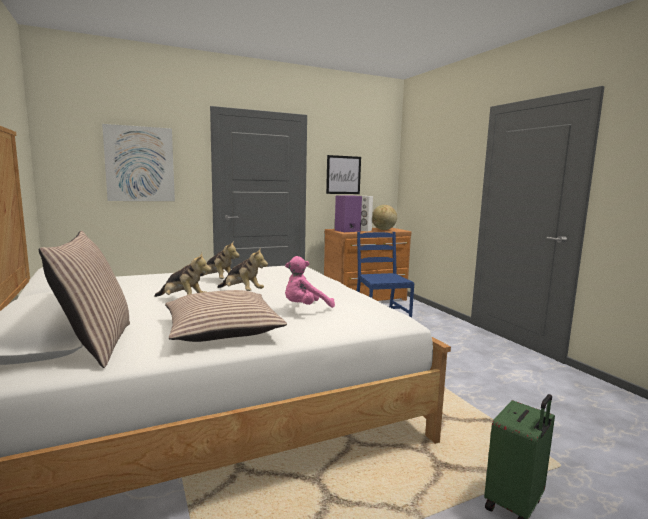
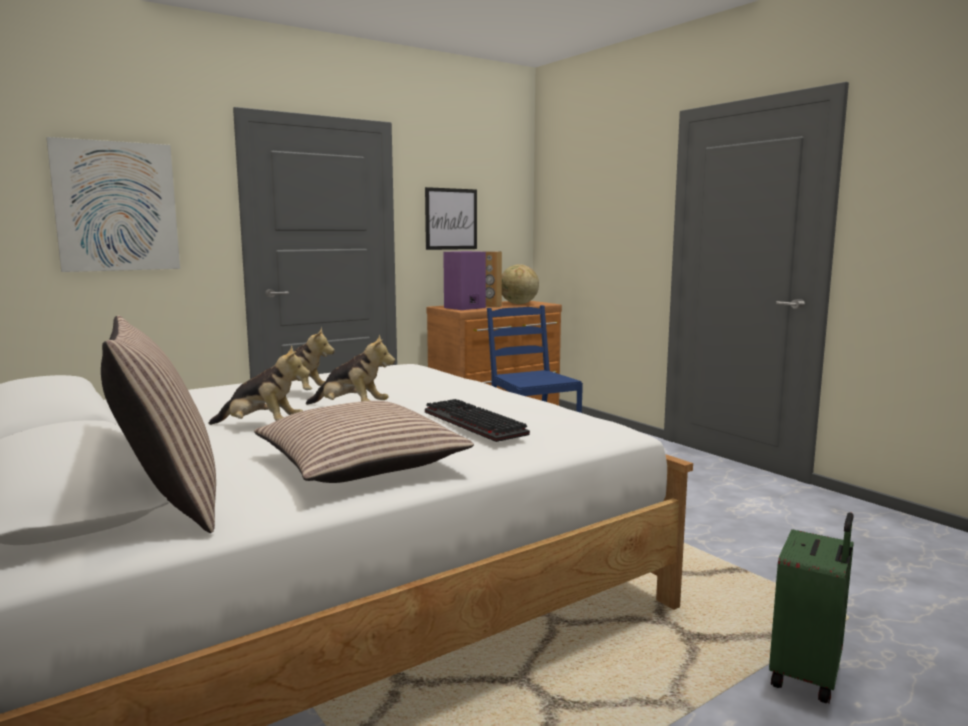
camera: 10 degrees left, 0 degrees up
(305, 308) = (470, 423): pink plush toy -> keyboard
(365, 230) = (492, 306): white speaker -> brown speaker

